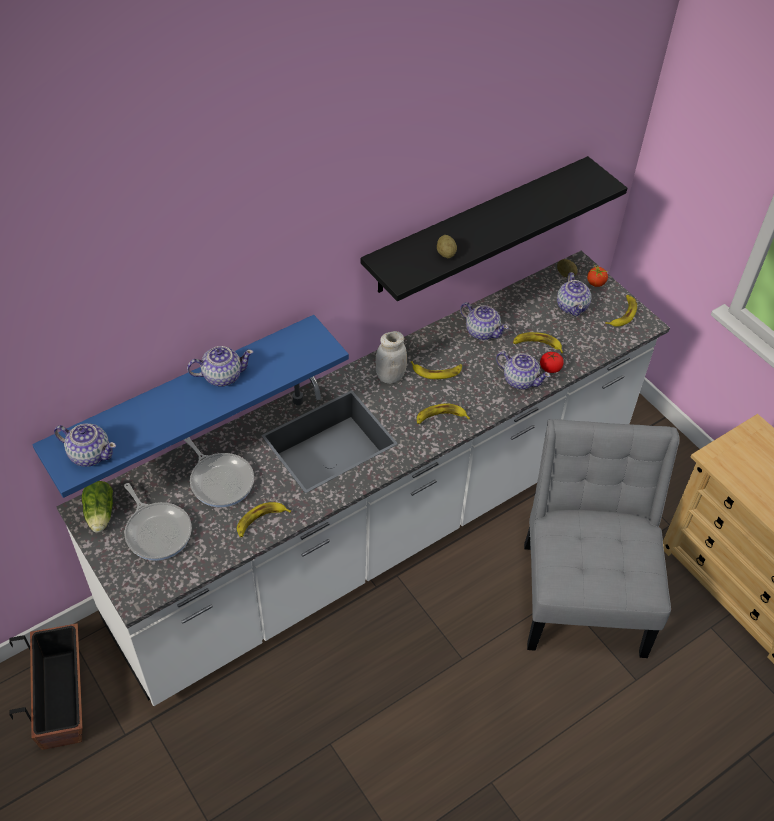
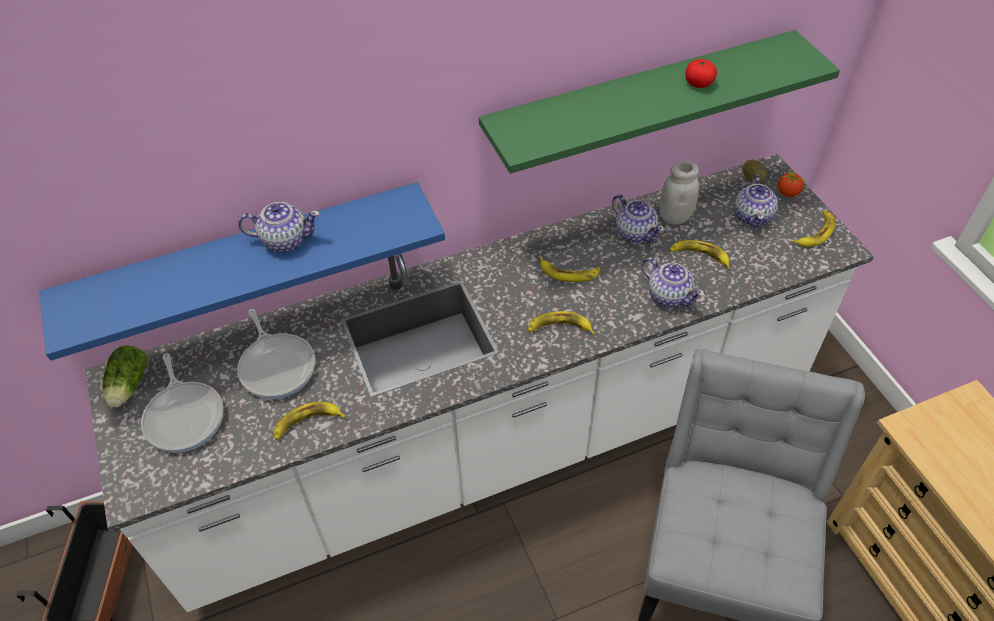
camera: 15 degrees right, 0 degrees up
(89, 454) = (97, 312): teapot -> none
(390, 376) = (511, 271): white jar -> white jar (674, 217)
(446, 253) = (585, 123): potato -> none
(477, 225) = (640, 100): black shelf -> green shelf
(550, 368) = (710, 286): tomato -> tomato (698, 83)

